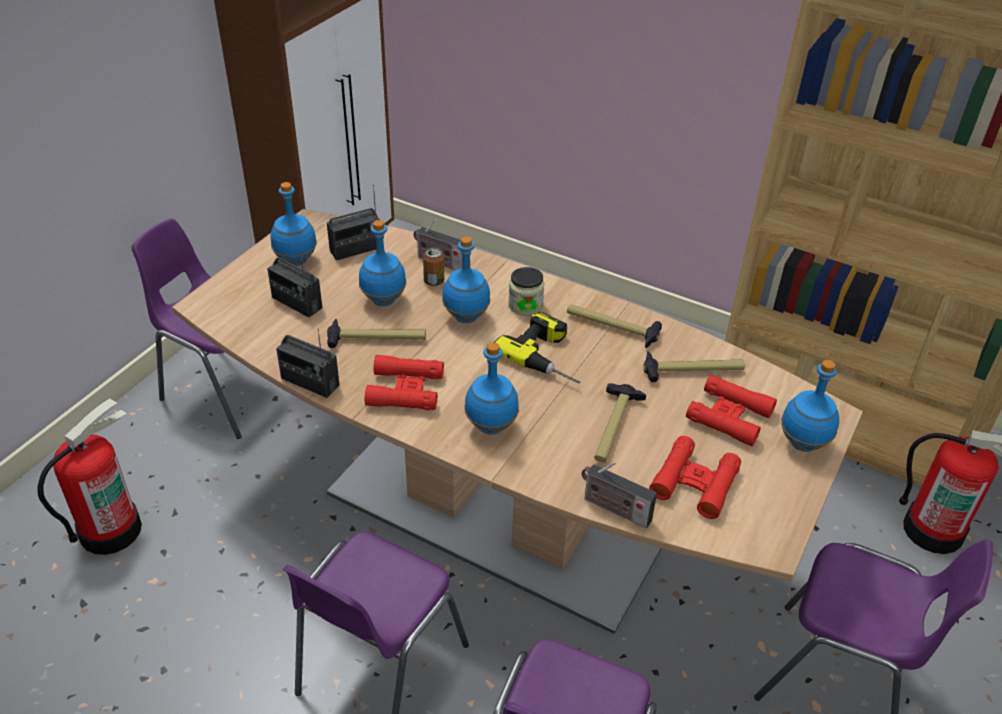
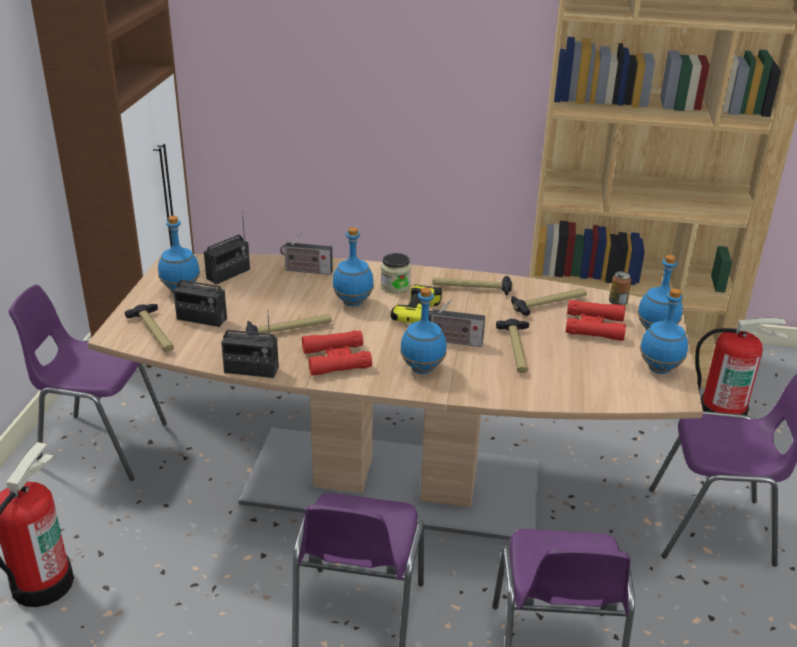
camera: 20 degrees left, 10 degrees down
(241, 310) = (154, 332): none -> hammer
(383, 300) = (276, 304): blue bottle -> blue bottle (658, 369)
(434, 281) = (310, 284): can -> can (617, 303)
(613, 509) = (551, 400): radio -> radio (453, 341)
(694, 483) = (598, 371): red binoculars -> none

